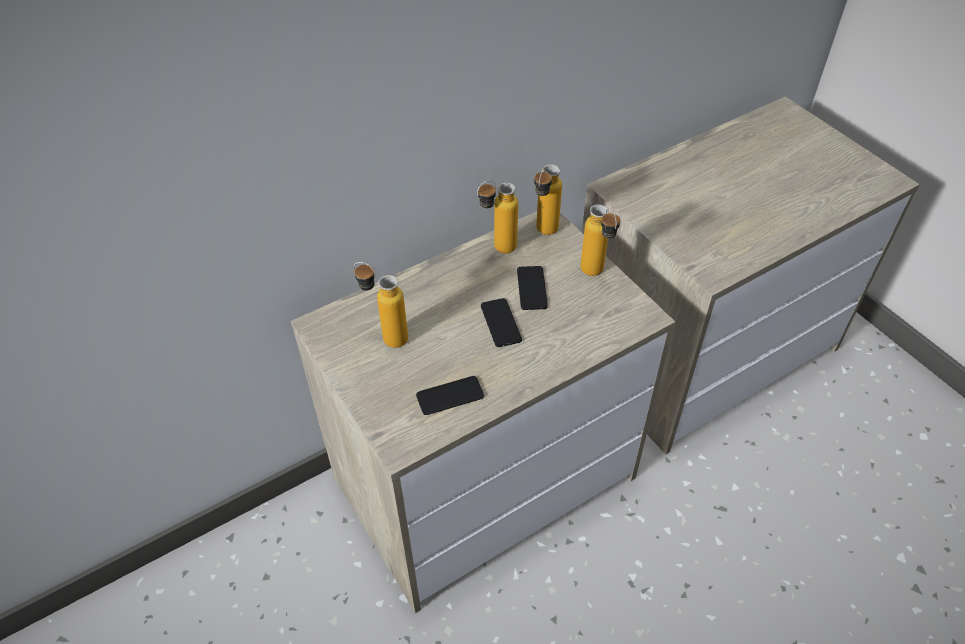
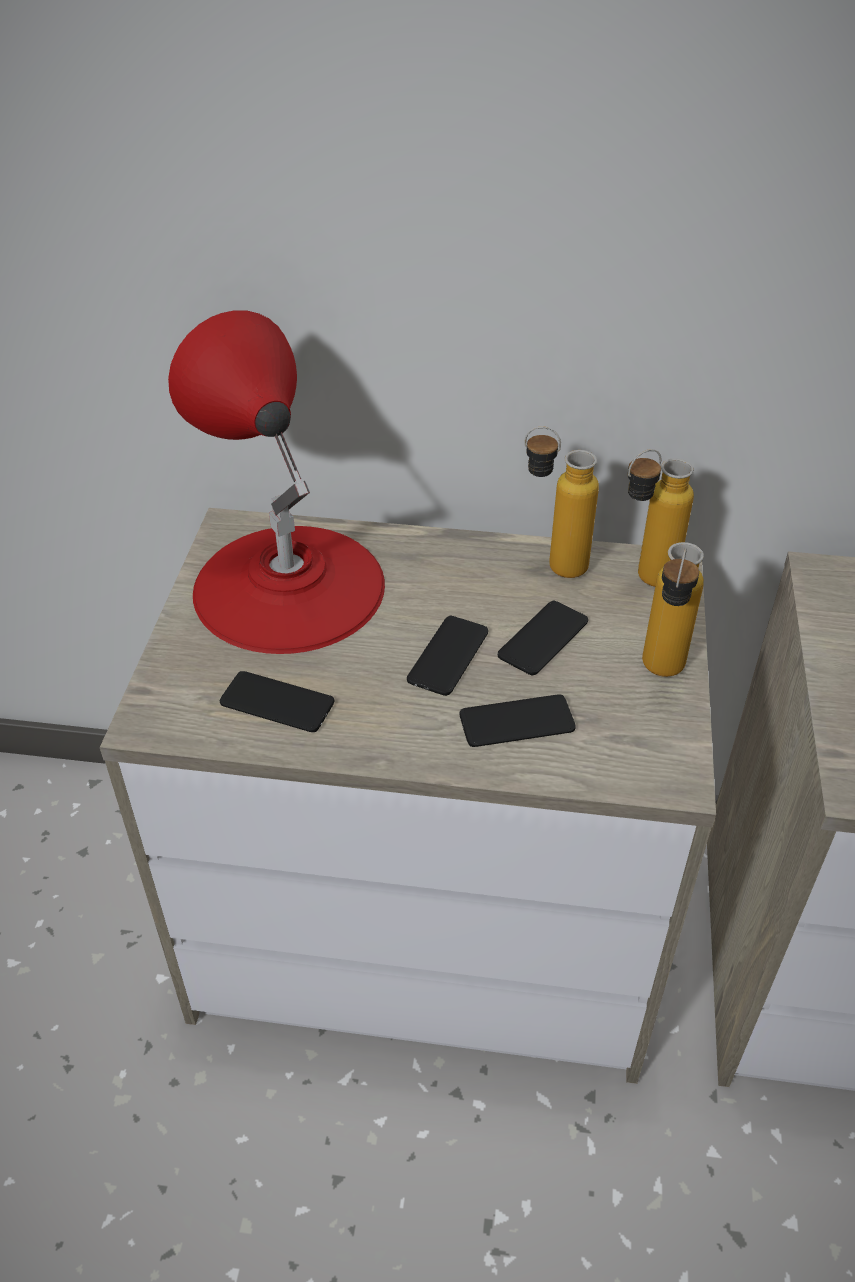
camera: 40 degrees right, 5 degrees down
(386, 337) = (288, 586): bottle -> red table lamp
(562, 334) = (517, 722): none -> phone

